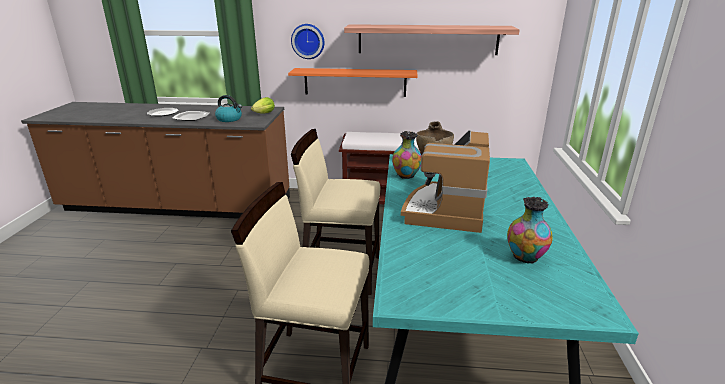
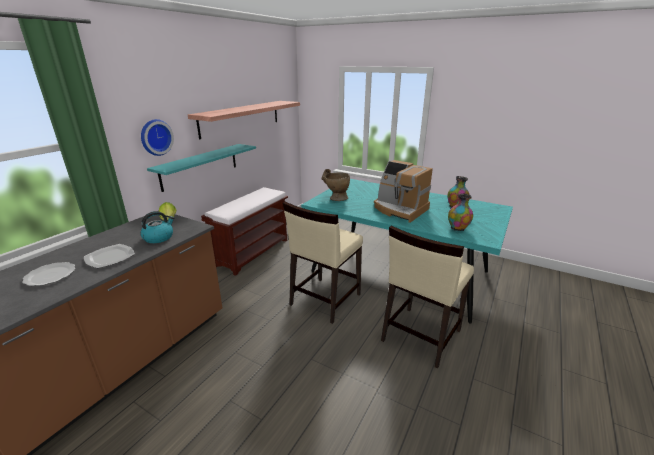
camera: 65 degrees left, 0 degrees up
(355, 82) = (200, 166): orange shelf -> turquoise shelf
(406, 176) = (344, 208): vase -> vase (458, 228)

